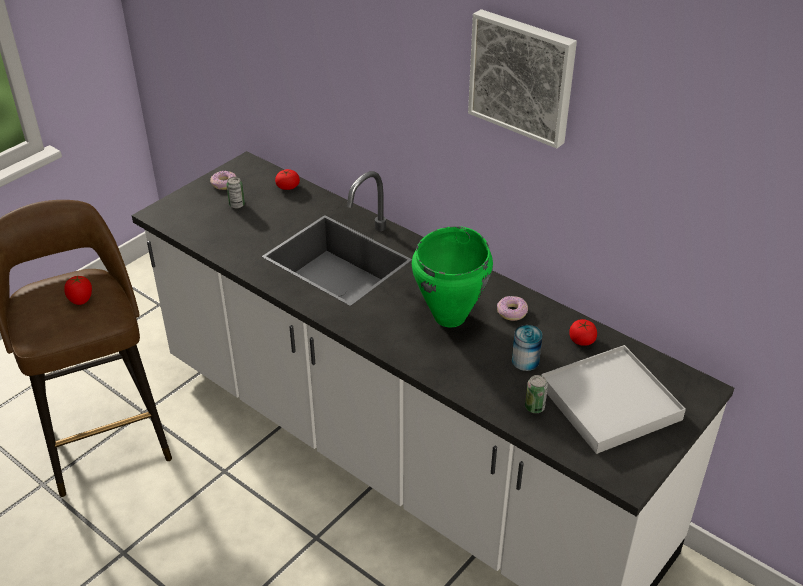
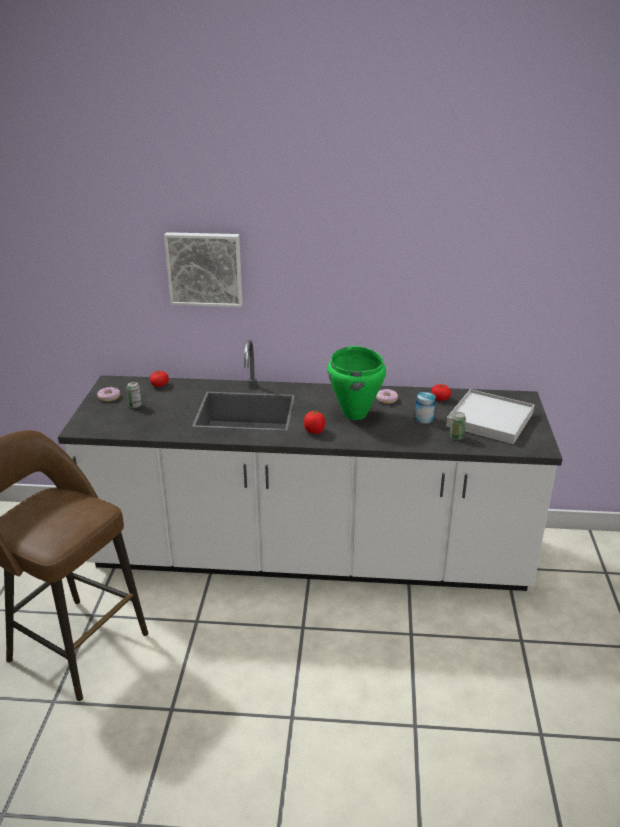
camera: 35 degrees left, 10 degrees down
(81, 300) = (62, 509): tomato -> tomato (314, 431)
(523, 76) = (361, 232): picture -> picture (205, 268)

